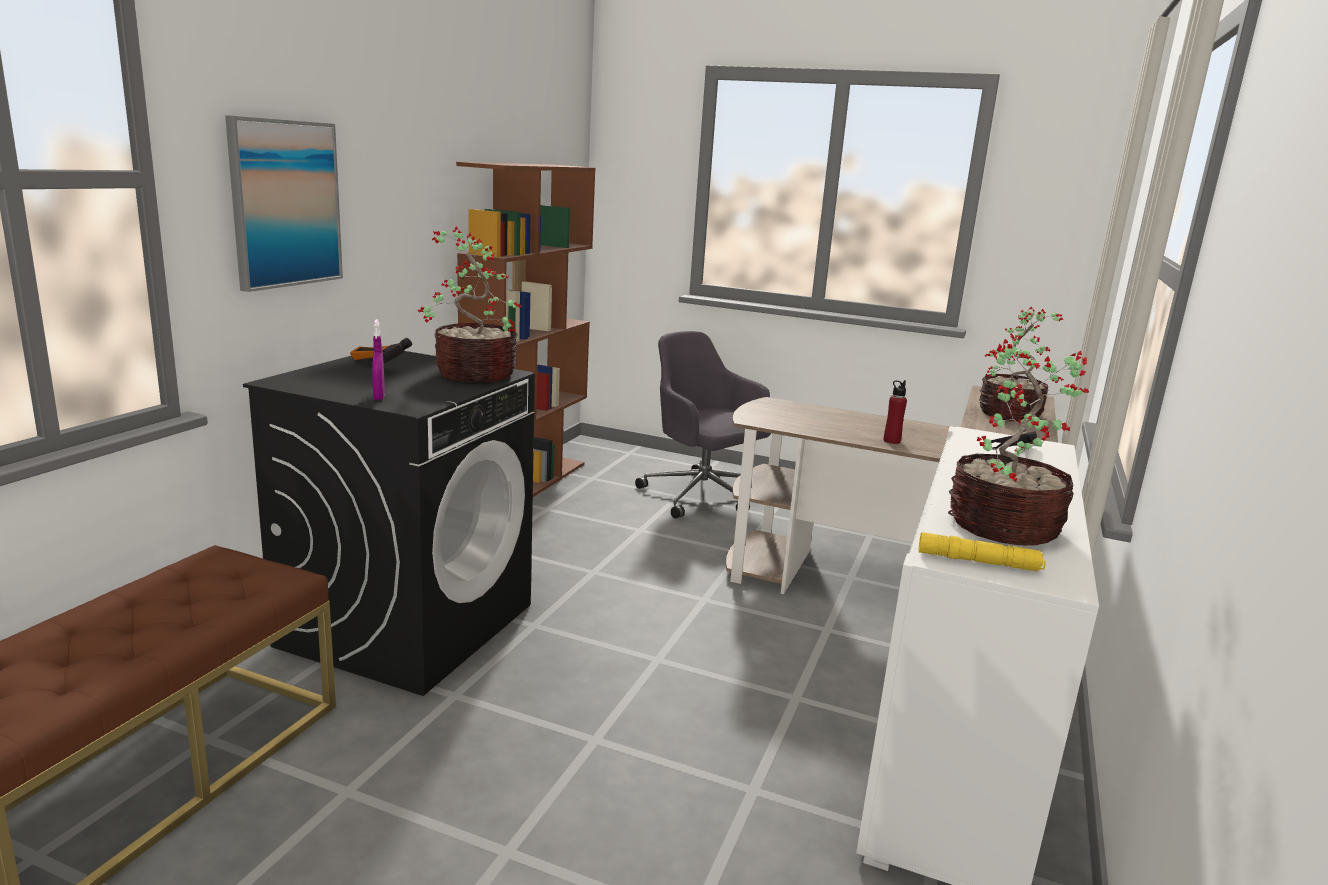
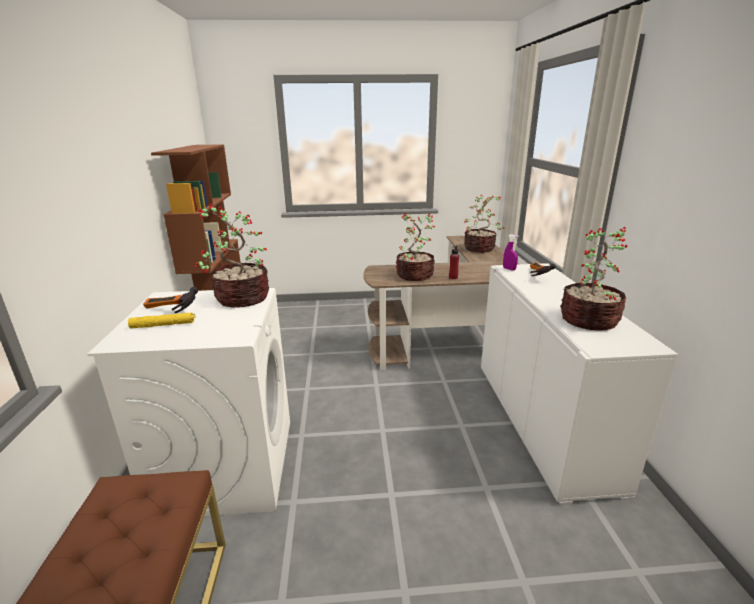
camera: 25 degrees left, 5 degrees up
(285, 203) = (63, 206): picture -> none
(379, 397) = (205, 336): purple spray bottle -> purple spray bottle (509, 269)
(408, 624) = (226, 464): black washing machine -> white washing machine
(703, 496) = (327, 323): grey office chair -> none
(823, 425) = (414, 276): none -> potted plant
(978, 562) = (610, 345): yellow flashlight -> yellow flashlight (163, 325)

